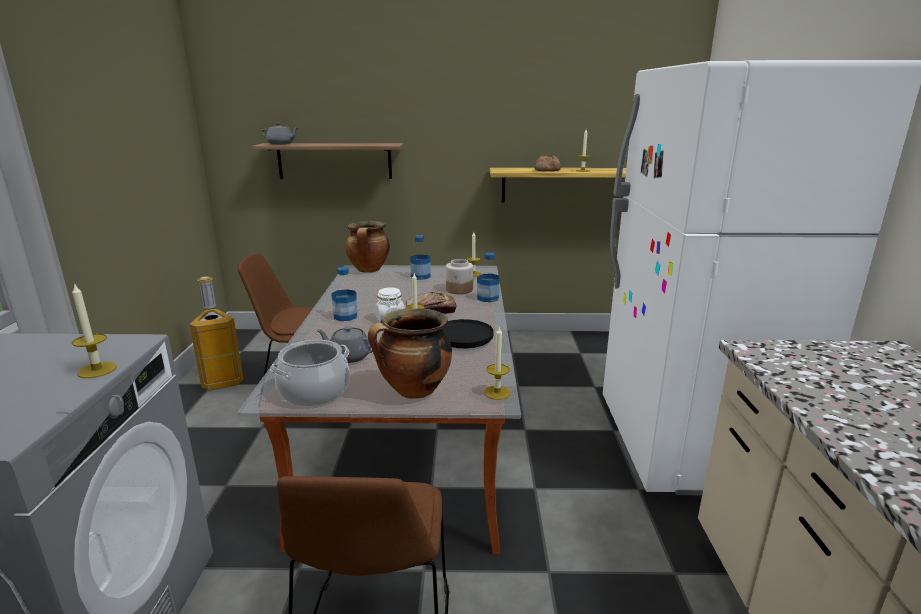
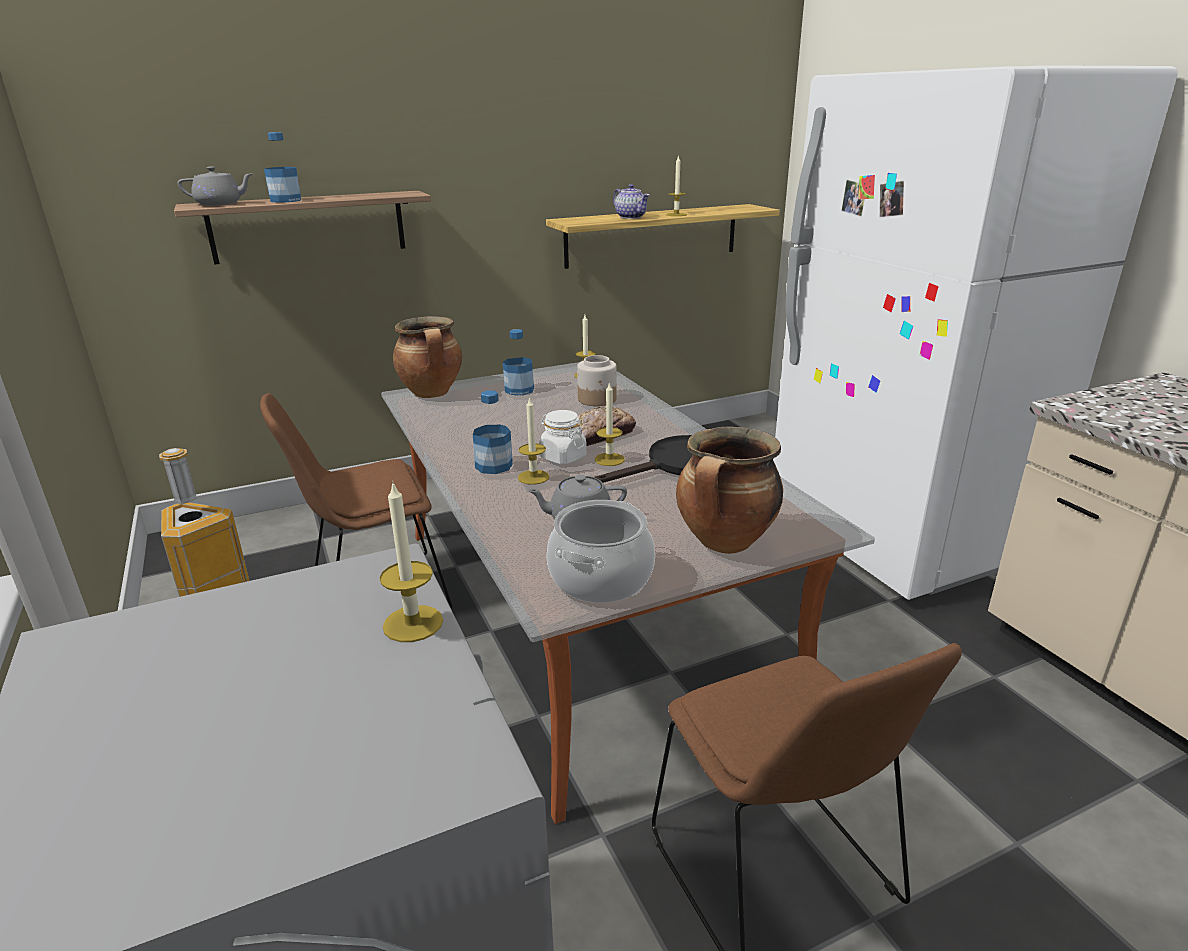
camera: 25 degrees left, 5 degrees up
(488, 298) = (648, 404): bottle -> bottle (286, 200)
(497, 392) = (819, 519): candle -> candle (533, 477)
(547, 170) = (631, 217): bread -> teapot

